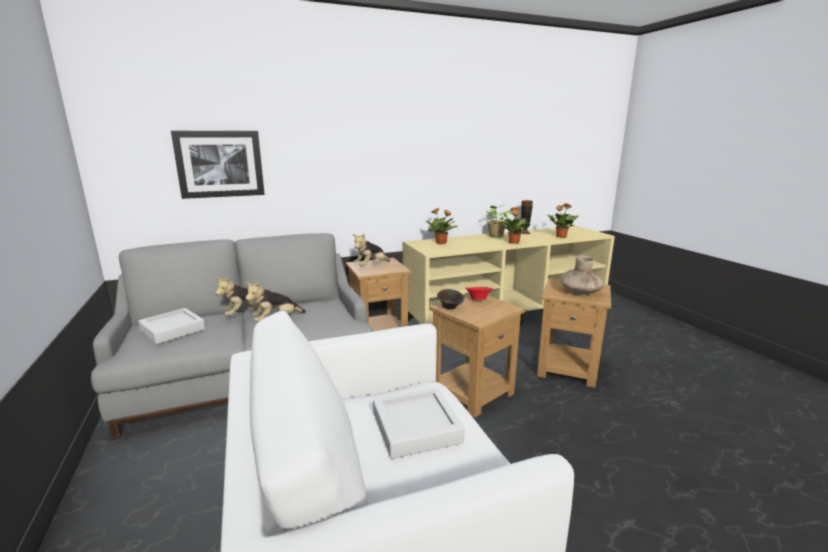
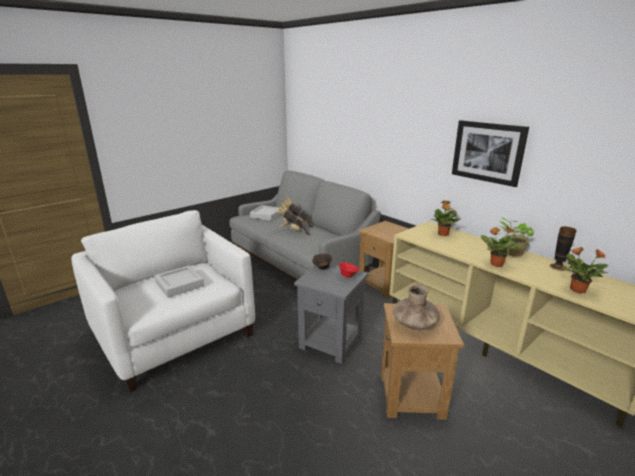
camera: 70 degrees right, 5 degrees up
(220, 164) = (331, 131): picture -> picture (488, 152)
(371, 266) = (385, 229): plush toy -> none
(473, 392) = (331, 342): brown side table -> grey side table

